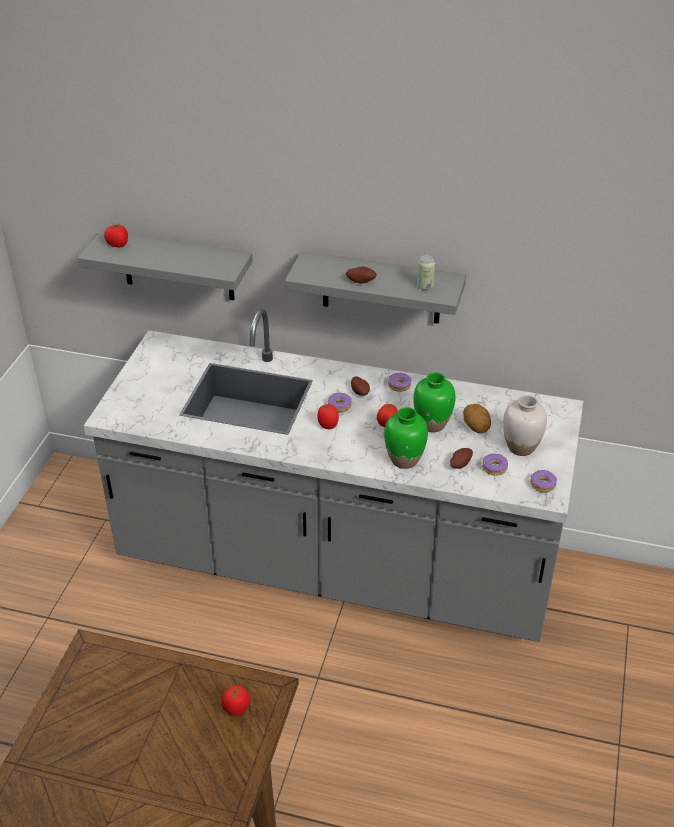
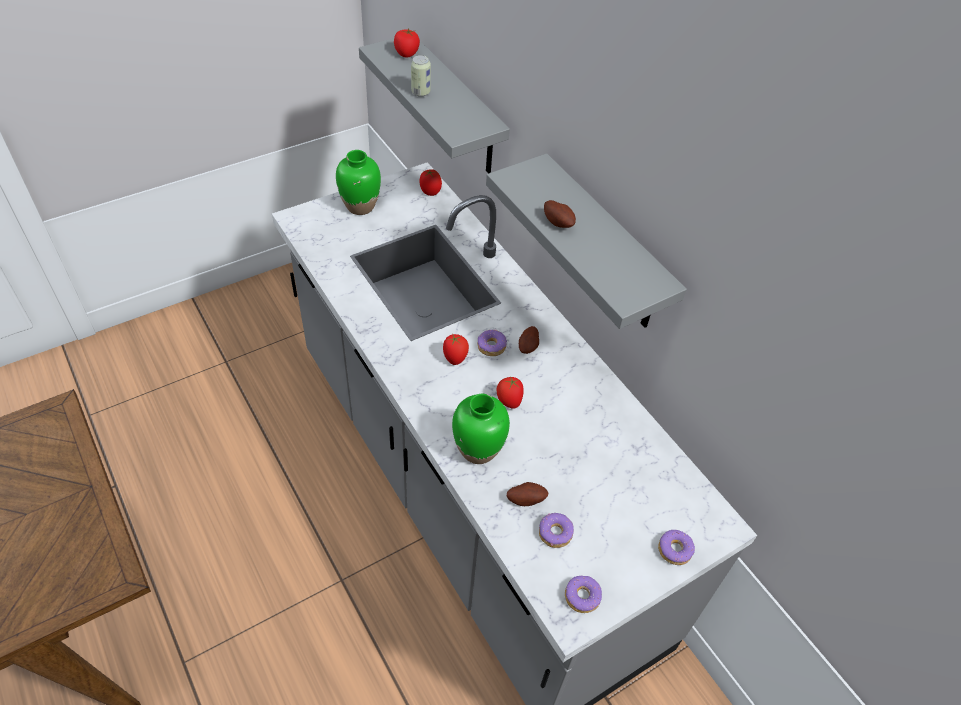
camera: 40 degrees right, 10 degrees up
(236, 709) = (70, 569): tomato -> tomato (430, 192)
(399, 385) = (575, 367): donut -> donut (675, 550)
(425, 286) = (619, 272): can -> can (420, 92)
(432, 424) = (554, 433): green vase -> green vase (360, 206)
(476, 427) = (594, 472): potato -> none
(520, 447) = (613, 532): white vase -> none

